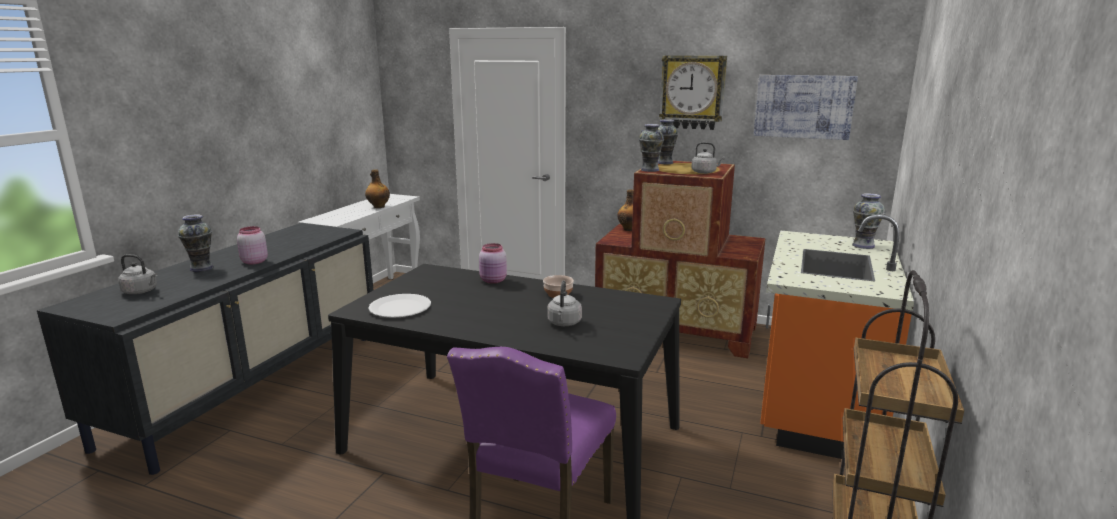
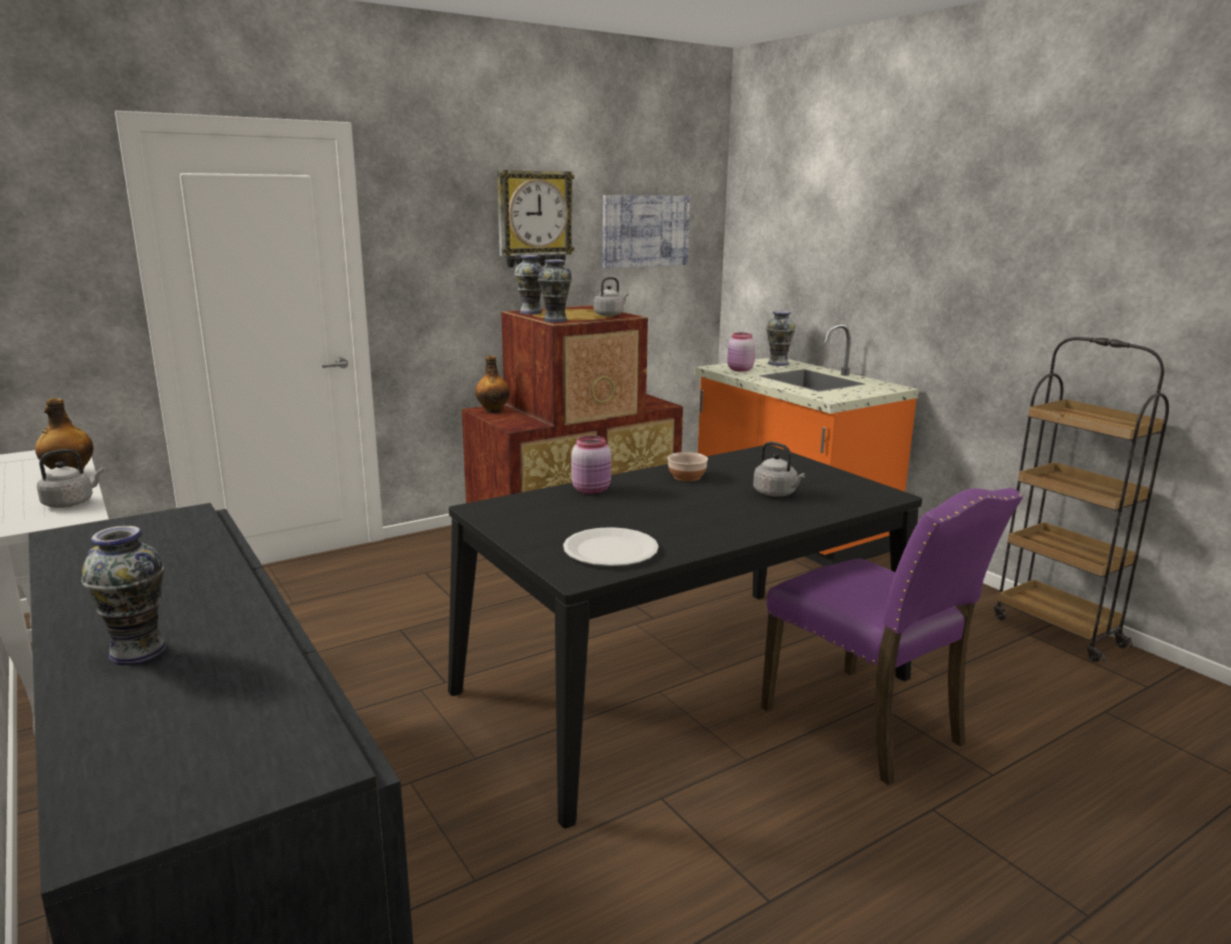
camera: 55 degrees left, 0 degrees up
(141, 291) = (176, 729): grey kettle -> grey kettle (71, 503)
(254, 262) = (208, 601): pink jar -> pink jar (739, 370)

